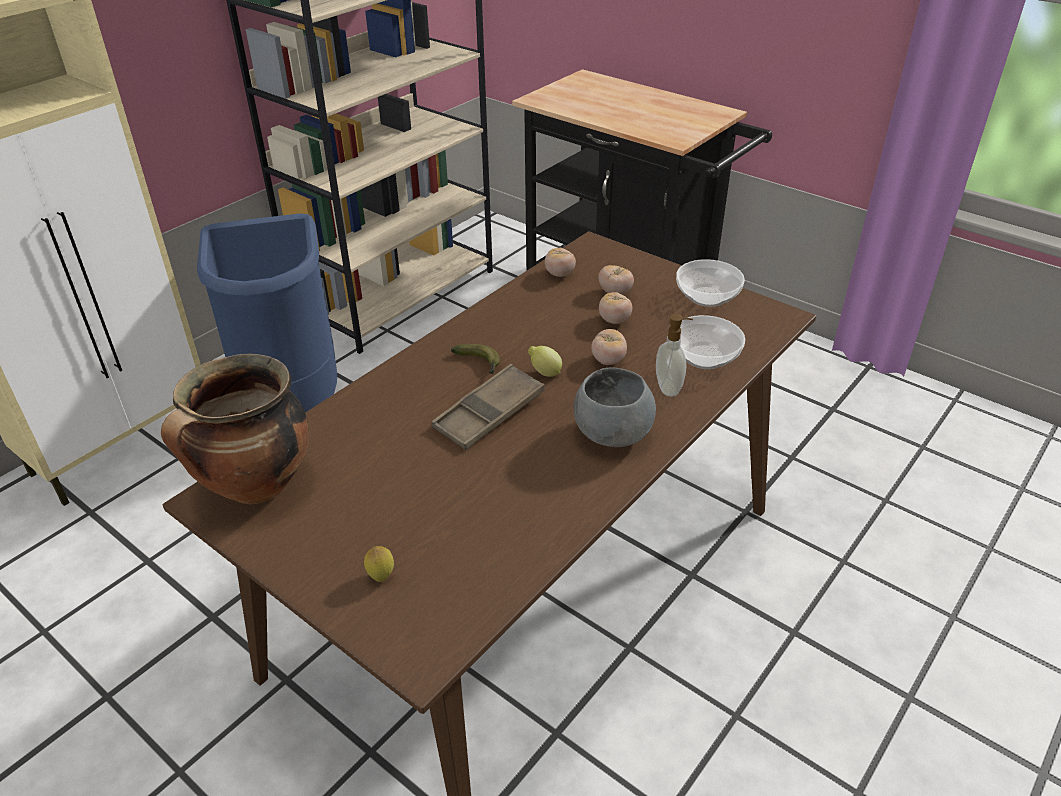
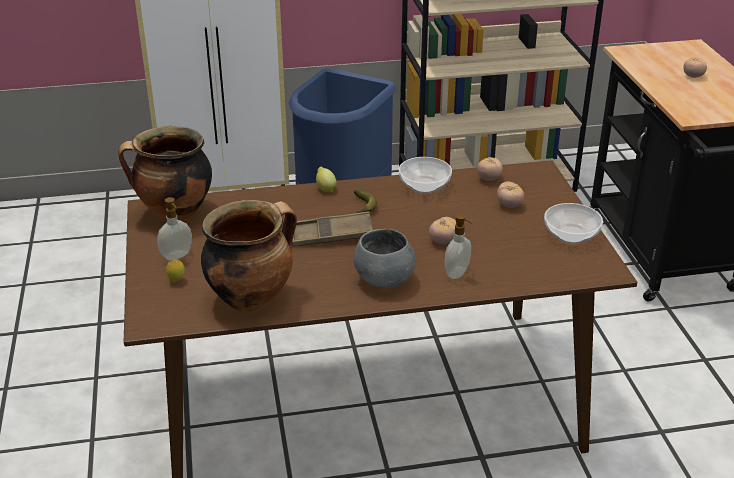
camera: 40 degrees right, 5 degrees down
(338, 543) = (177, 256): none -> soap dispenser
(503, 541) = (252, 297): none -> cooking pot
(544, 373) = (393, 229): lemon -> lemon (325, 189)
(614, 320) = (482, 221): tomato -> tomato (693, 76)
(705, 357) = (509, 268): bowl -> bowl (425, 186)

